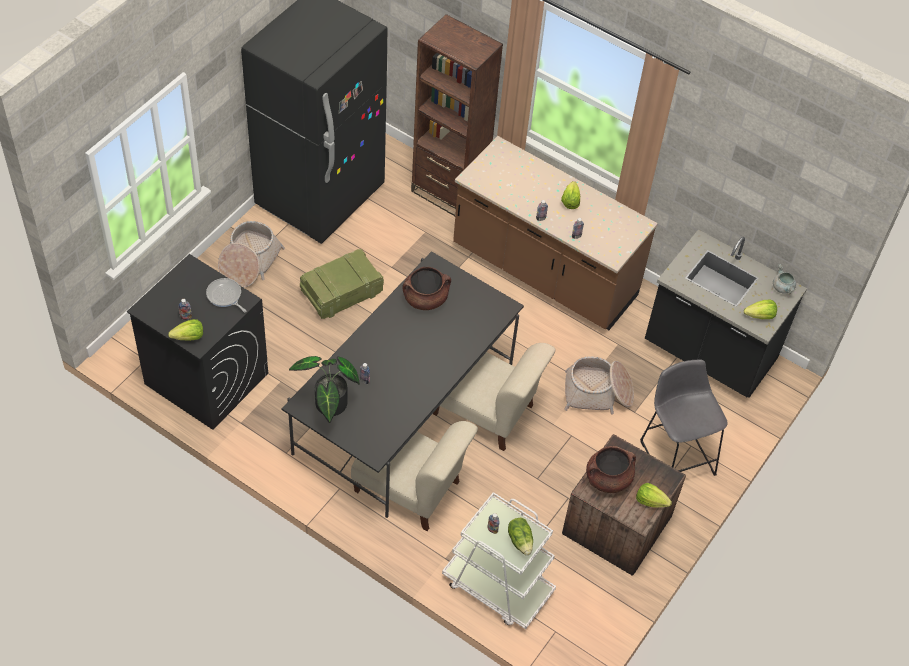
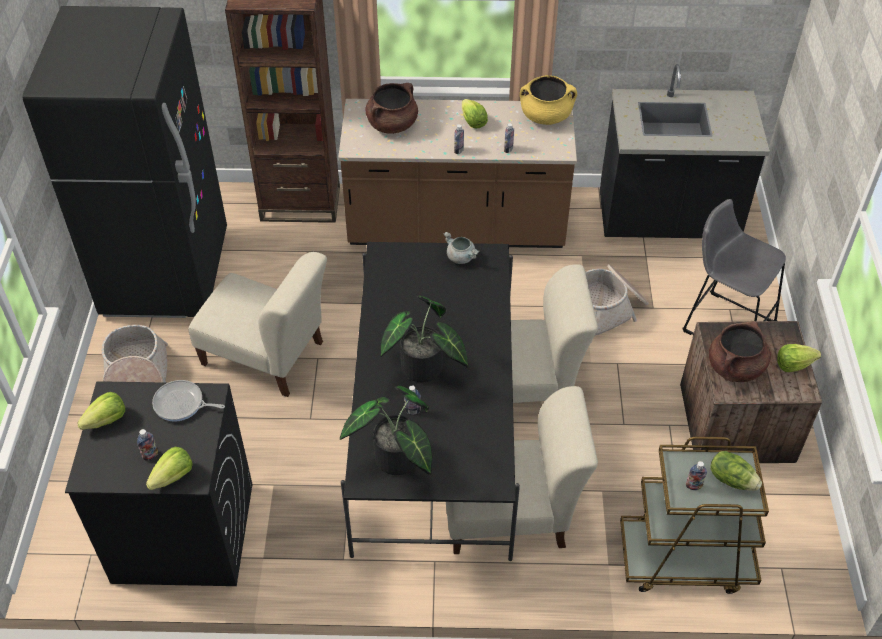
camera: 30 degrees left, 5 degrees down
(341, 293) = (267, 356): crate -> beige chair
(393, 359) = (424, 371): none -> potted plant
(425, 299) = (403, 290): brown cooking pot -> brown cooking pot (392, 125)
(497, 586) = (685, 559): white cart -> brown cart
(627, 225) = (546, 116): none -> yellow cooking pot
(760, 316) = (740, 133): lettuce -> lettuce (107, 420)
(783, 288) = (734, 100): grey cooking pot -> grey cooking pot (461, 257)

